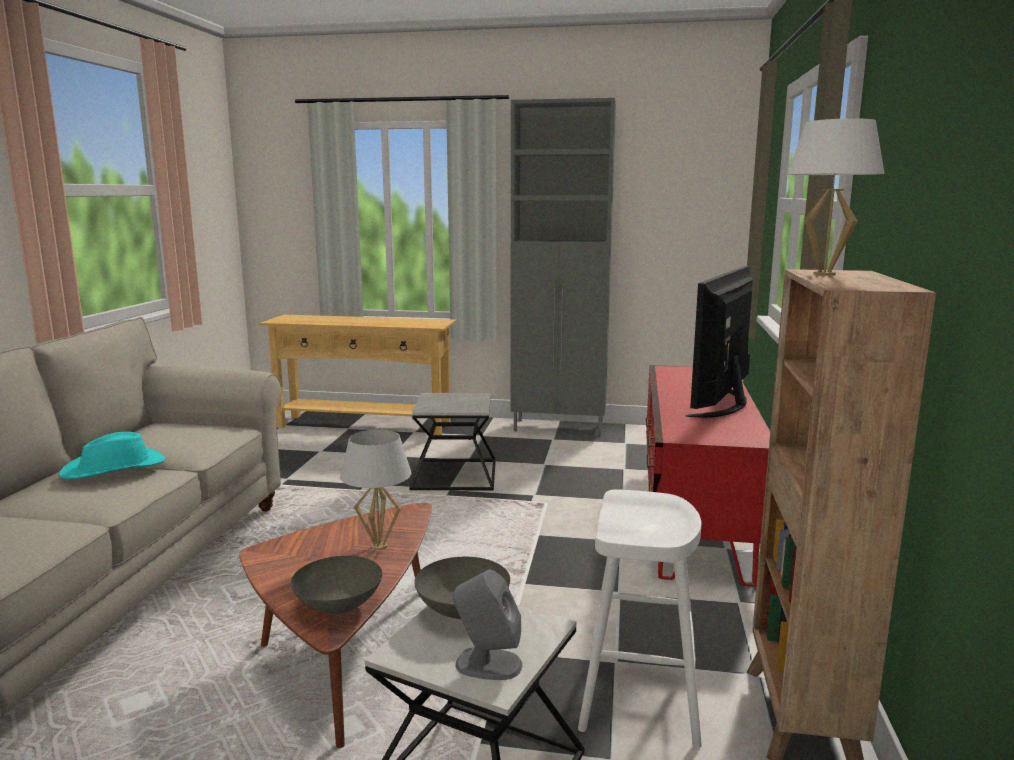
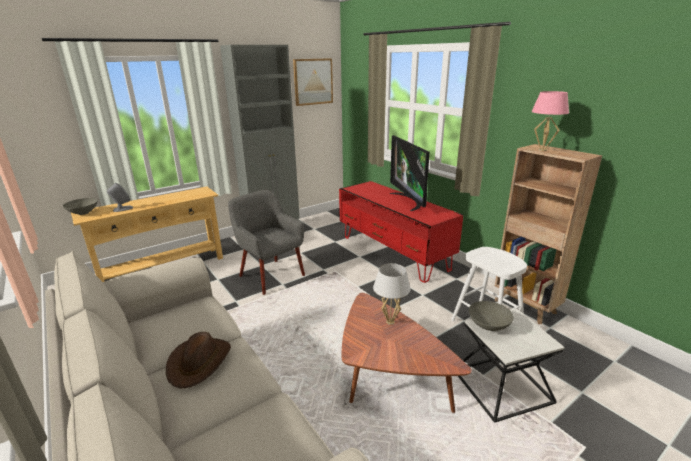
camera: 45 degrees left, 10 degrees up
(115, 468) = (199, 362): turquoise hat -> brown hat
(340, 606) = (436, 354): grey bowl -> grey bowl (84, 213)
(455, 474) = (271, 275): side table -> grey armchair
(487, 664) = (532, 338): grey speaker -> grey speaker (122, 209)
(689, 168) = (313, 81): none -> picture
(824, 274) = (542, 150): white table lamp -> pink table lamp

